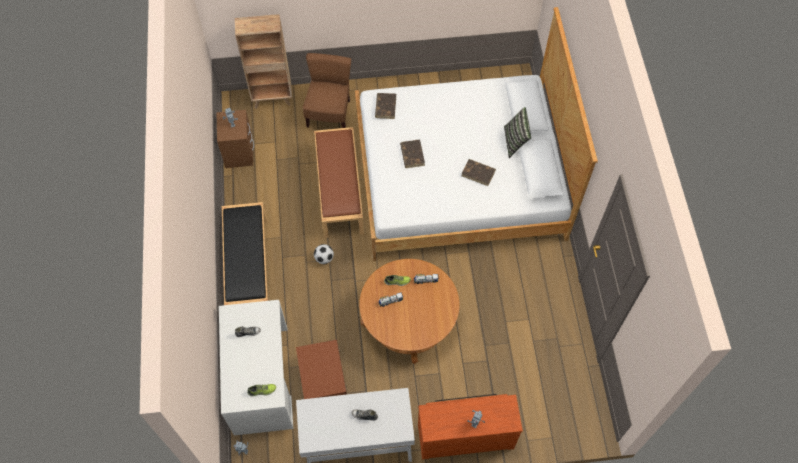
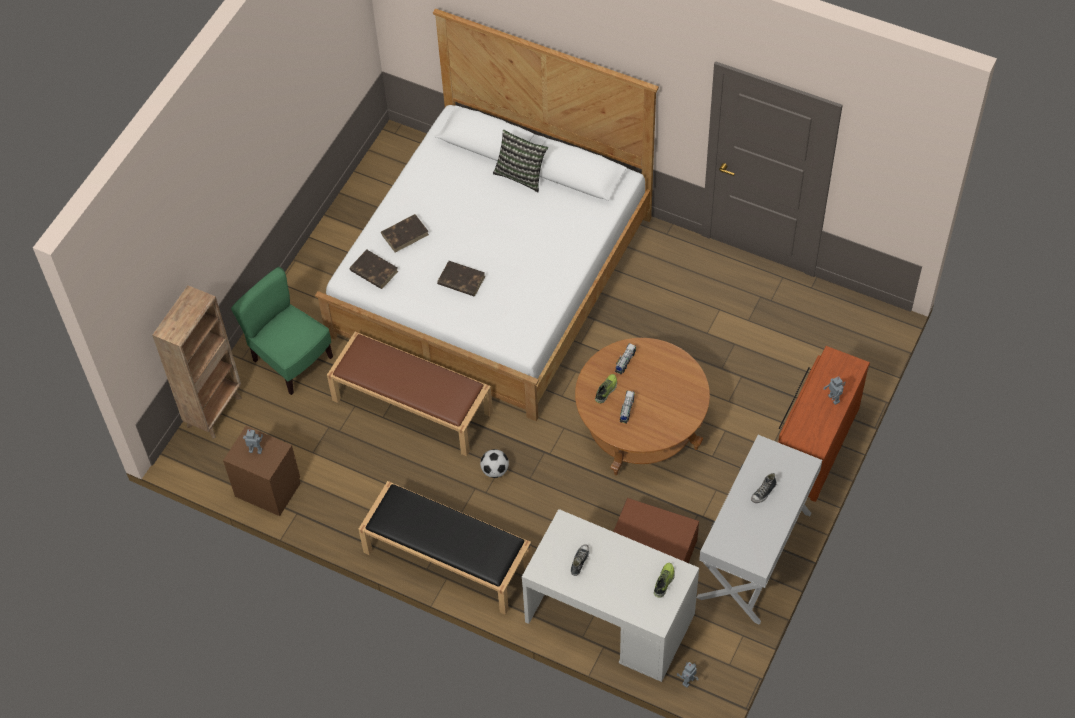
camera: 55 degrees left, 5 degrees down
(329, 114) = (291, 360): brown chair -> green chair
(478, 173) = (536, 230): brown book -> brown book (405, 234)

